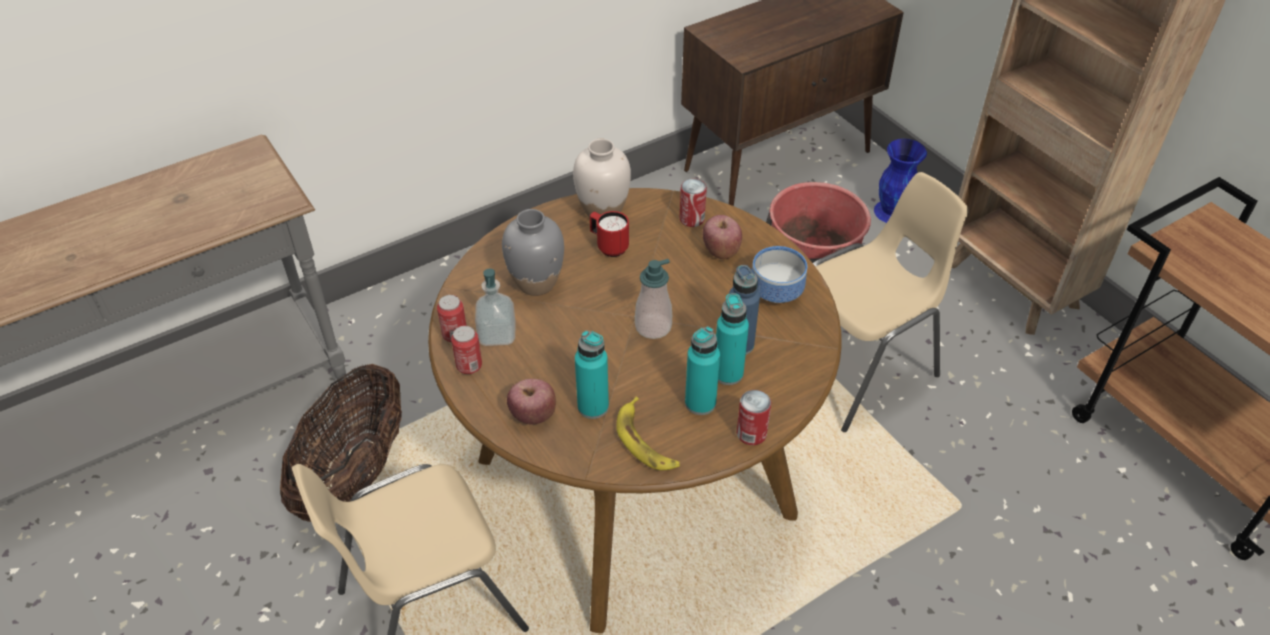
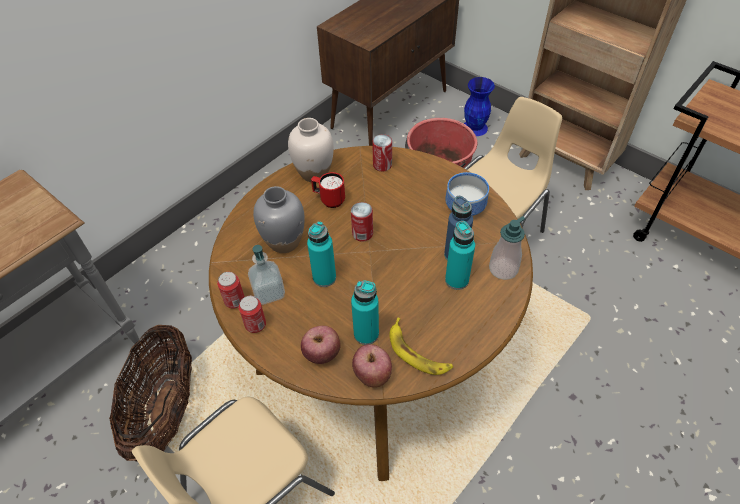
camera: 15 degrees left, 5 degrees up
(653, 327) = (387, 256): soap dispenser -> soap dispenser (503, 269)
(700, 403) = (446, 309): turquoise bottle -> turquoise bottle (324, 277)
(721, 251) = (413, 185): apple -> apple (372, 375)
(751, 433) = (493, 324): can -> can (362, 233)

